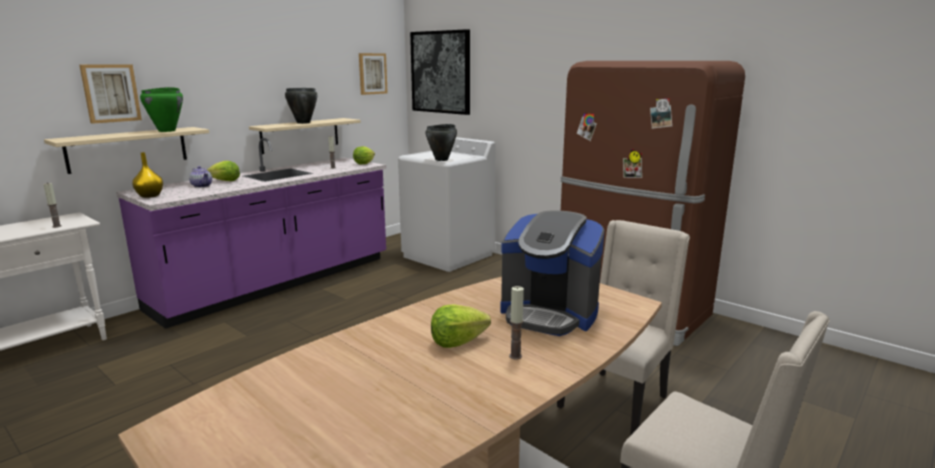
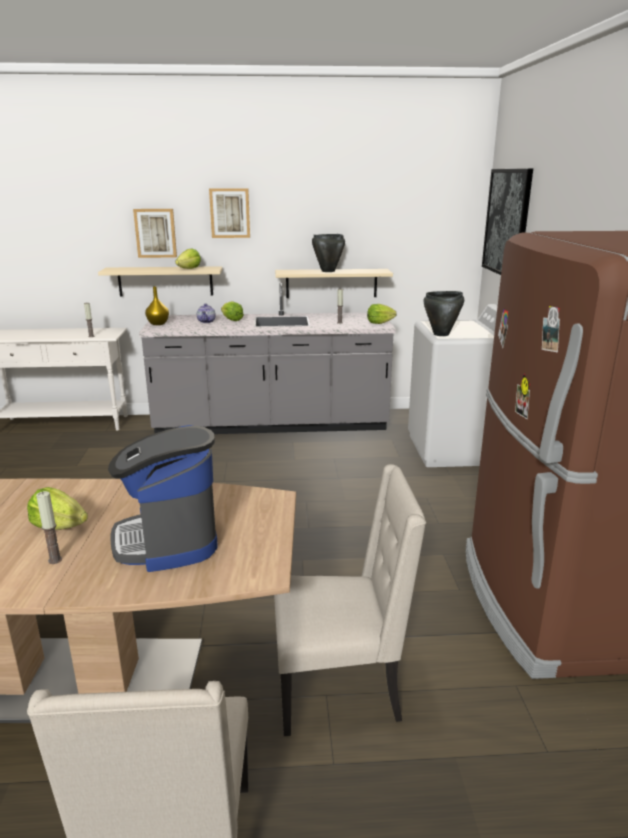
camera: 45 degrees right, 5 degrees up
(167, 131) = (189, 269): green cooking pot -> lettuce
(277, 283) = (271, 424): purple counter -> grey counter
(372, 73) = (434, 219): picture -> picture (230, 213)

